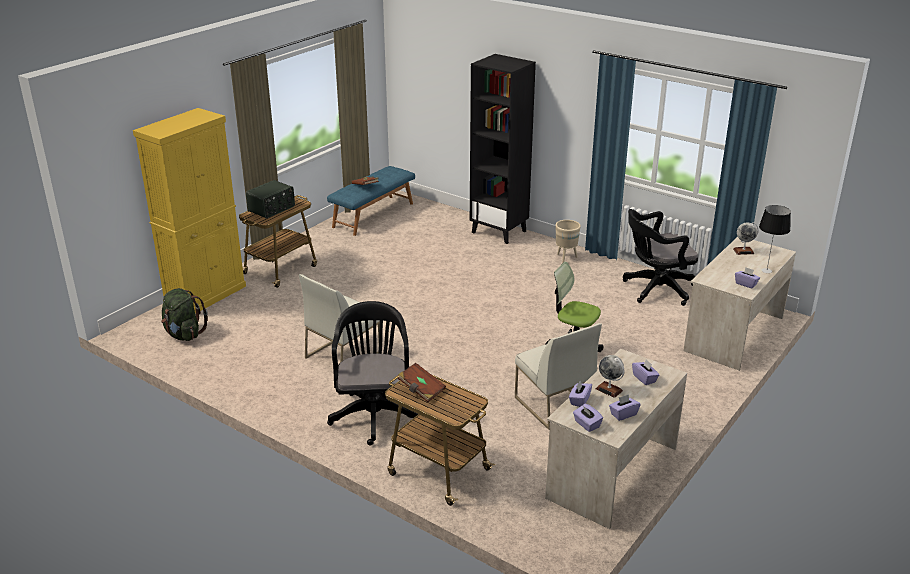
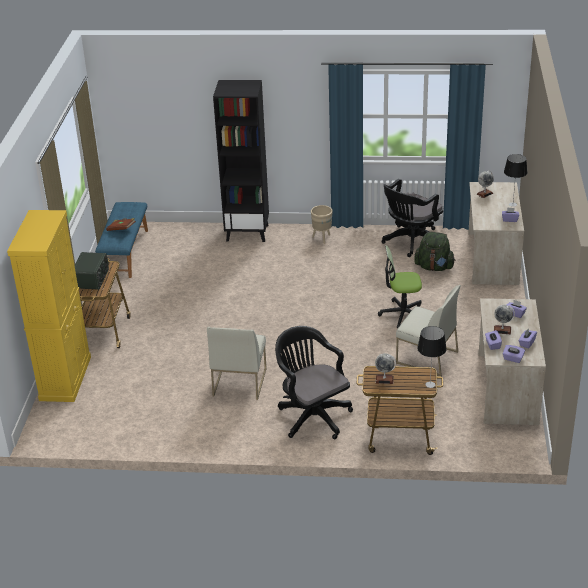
camera: 30 degrees left, 5 degrees up
(184, 334) = (89, 417): green backpack -> green backpack (434, 267)
(421, 390) = (384, 379): brown book -> globe
(463, 414) = (430, 385): none -> table lamp

